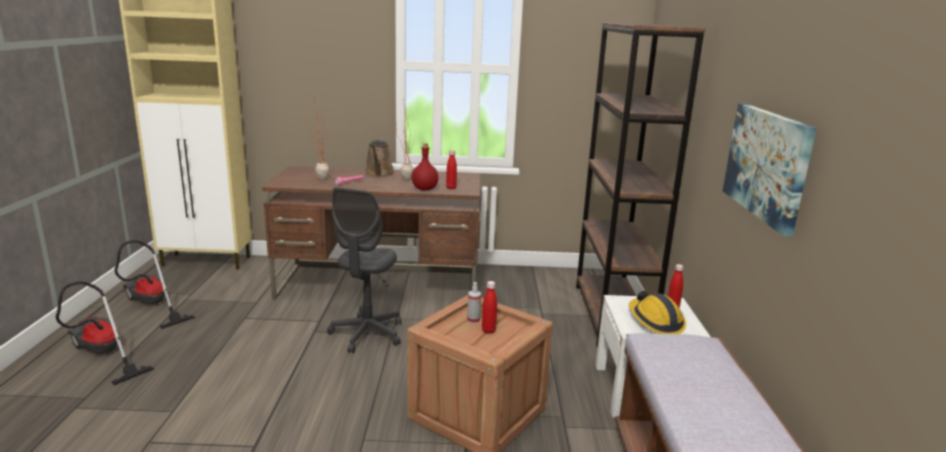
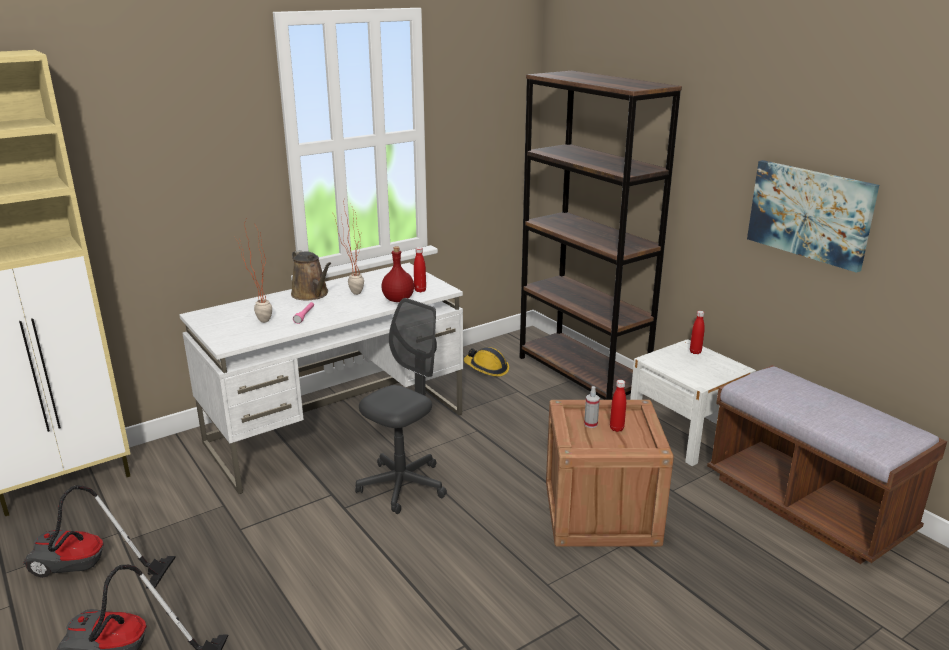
camera: 35 degrees left, 5 degrees up
(367, 334) = (402, 486): grey office chair -> grey office chair turned 120 degrees counterclockwise
(380, 286) = (337, 428): brown desk -> white desk
(655, 321) = (701, 368): hard hat -> hard hat (486, 368)

